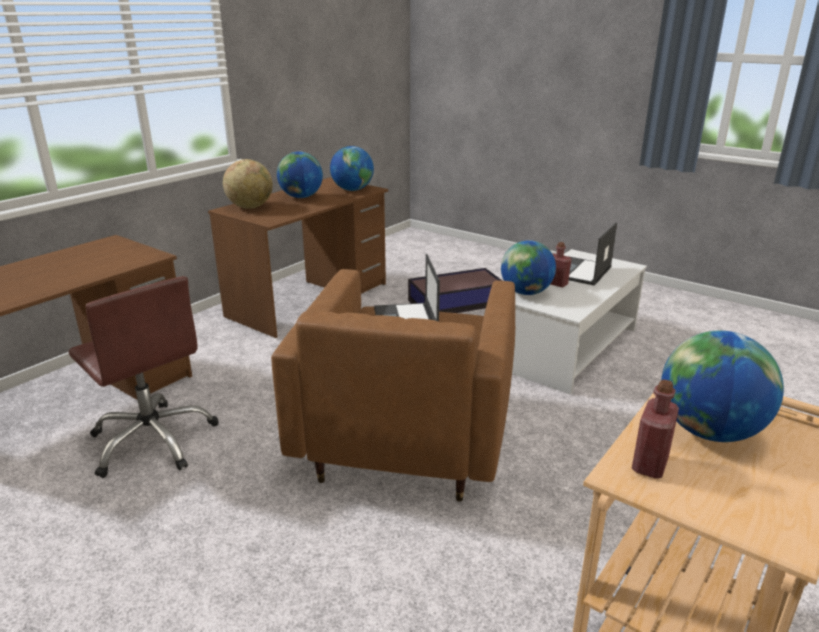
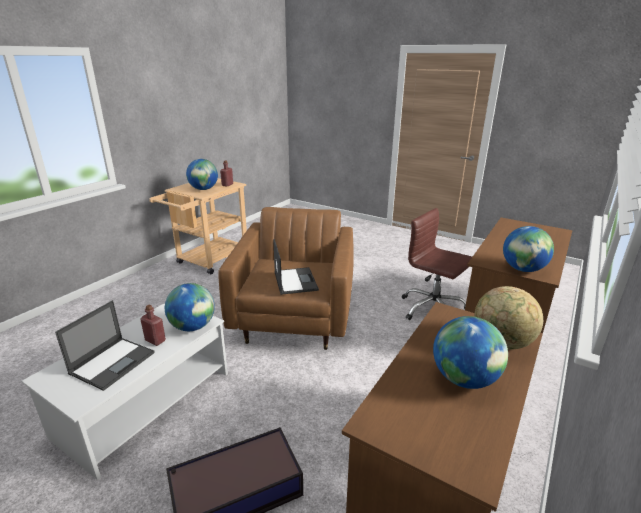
camera: 175 degrees right, 0 degrees up
(352, 190) = (402, 417): globe -> globe (523, 269)

